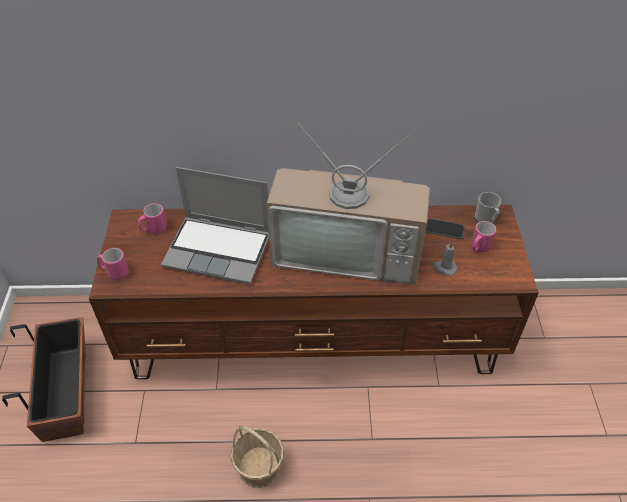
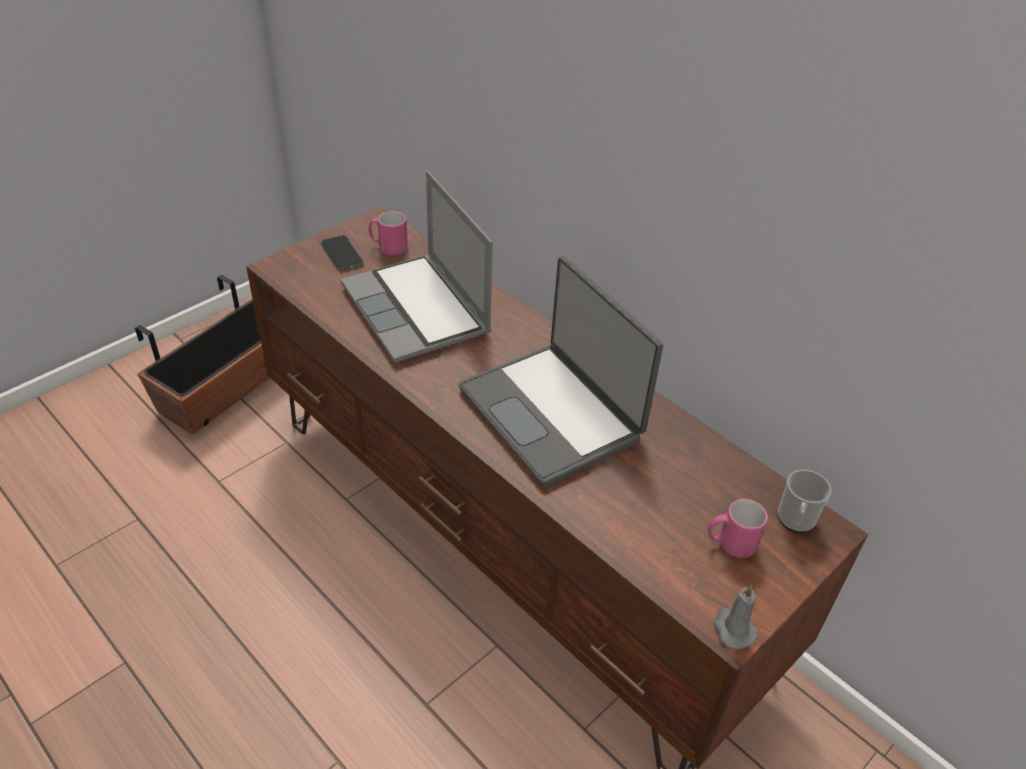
camera: 45 degrees right, 5 degrees down
(114, 272) = (299, 259): pink mug -> none
(259, 467) = (282, 611): basket -> none
(348, 250) = (552, 413): television -> laptop
(444, 229) = (713, 485): phone -> phone (342, 254)
(444, 267) = (643, 526): grey candle -> grey candle (733, 628)

